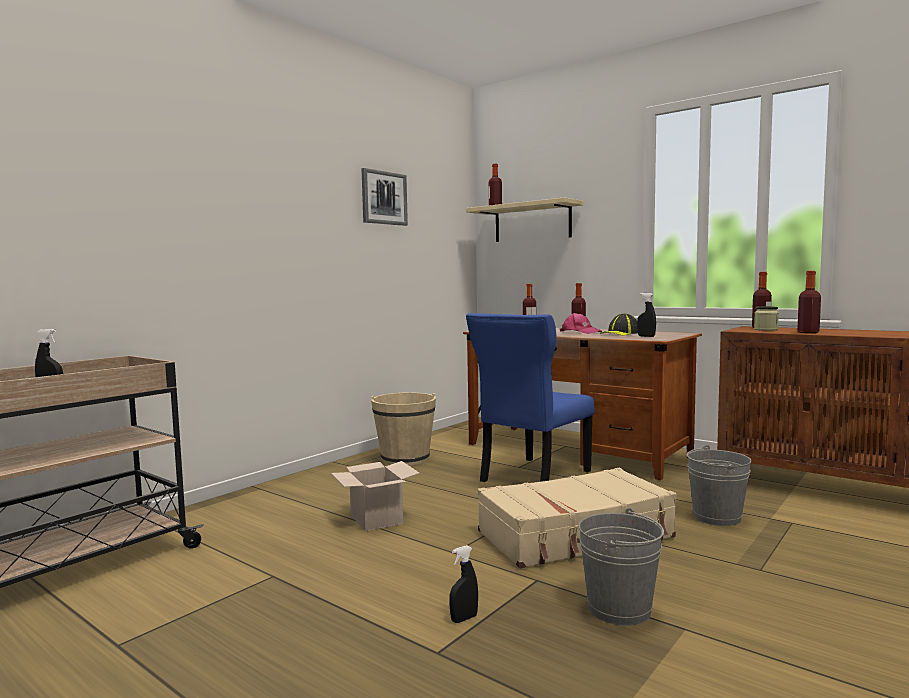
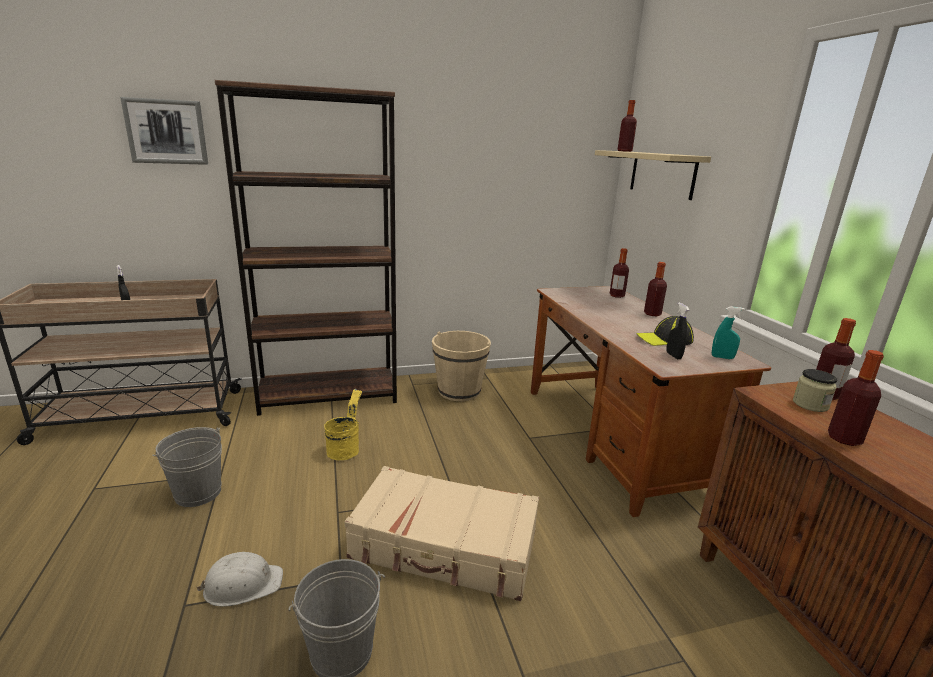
camera: 35 degrees right, 15 degrees up
(275, 495) = (329, 396): none -> brown bookcase
(375, 519) = (345, 449): cardboard box -> yellow bucket
(384, 198) = (486, 143): picture -> picture (166, 132)
(464, 619) = (242, 584): black spray bottle -> white hard hat
(532, 477) = (520, 456): blue chair -> none
(580, 332) = (634, 322): pink cap -> none
(670, 333) = (722, 357): none -> turquoise spray bottle
(716, 517) = (609, 600): grey bucket -> grey bucket (198, 493)

